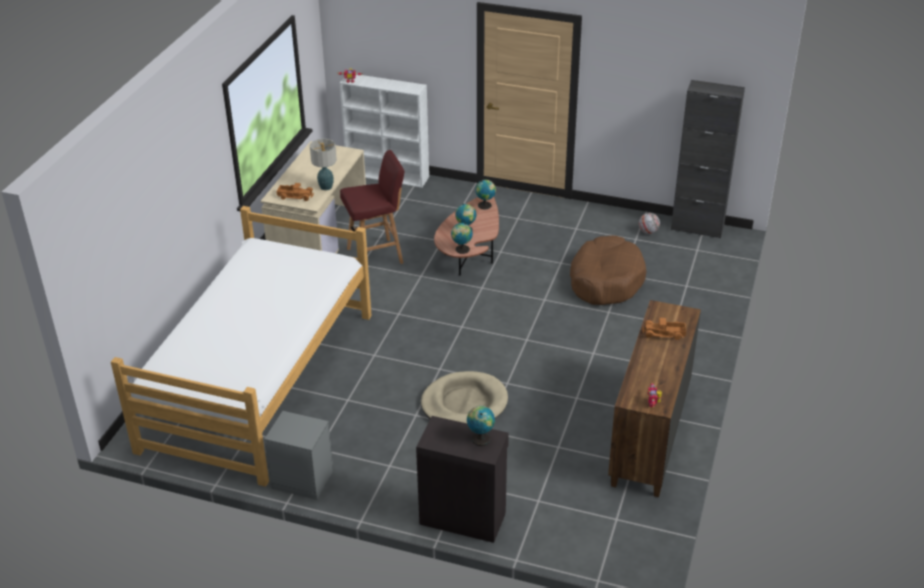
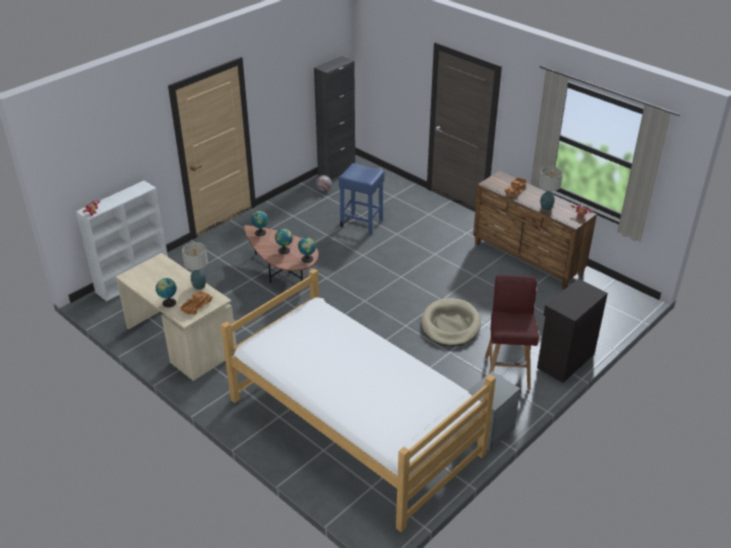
camera: 65 degrees left, 0 degrees up
(376, 255) = (240, 317): red stool -> red stool (507, 371)
(480, 438) = (578, 291): globe -> globe (168, 303)
(606, 280) = (362, 223): brown dog bed -> blue stool
(644, 369) = (546, 208): none -> table lamp

